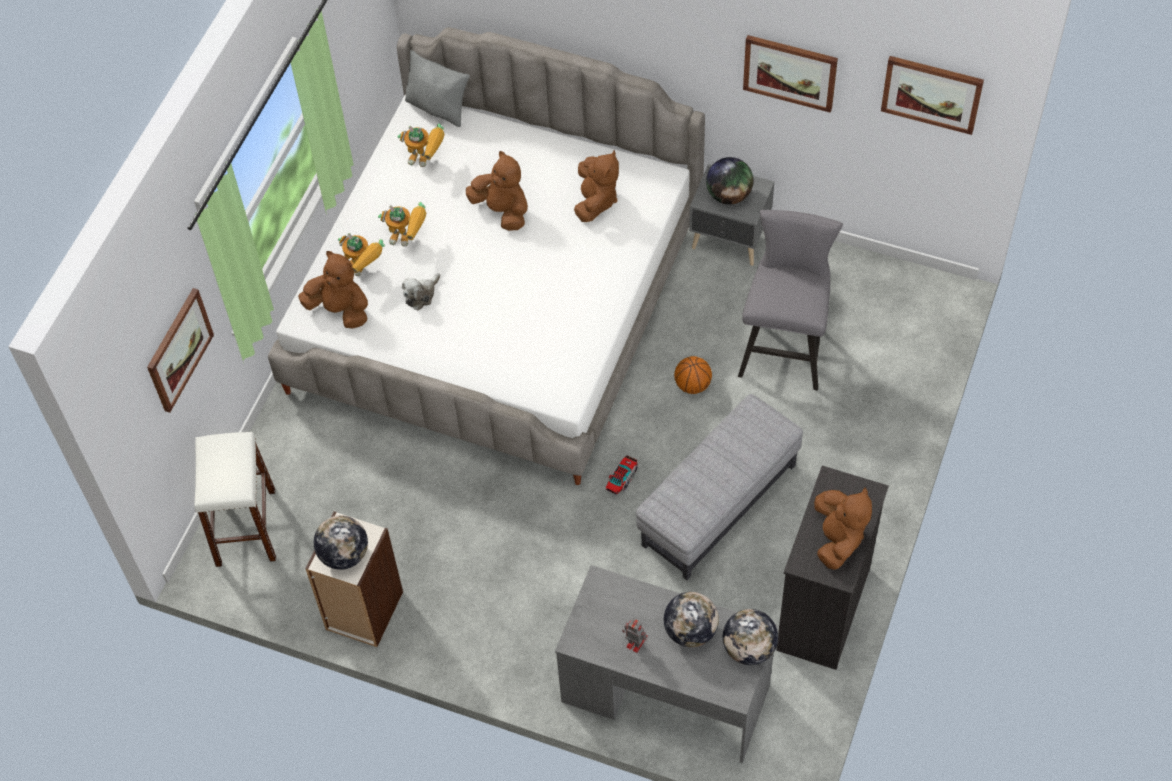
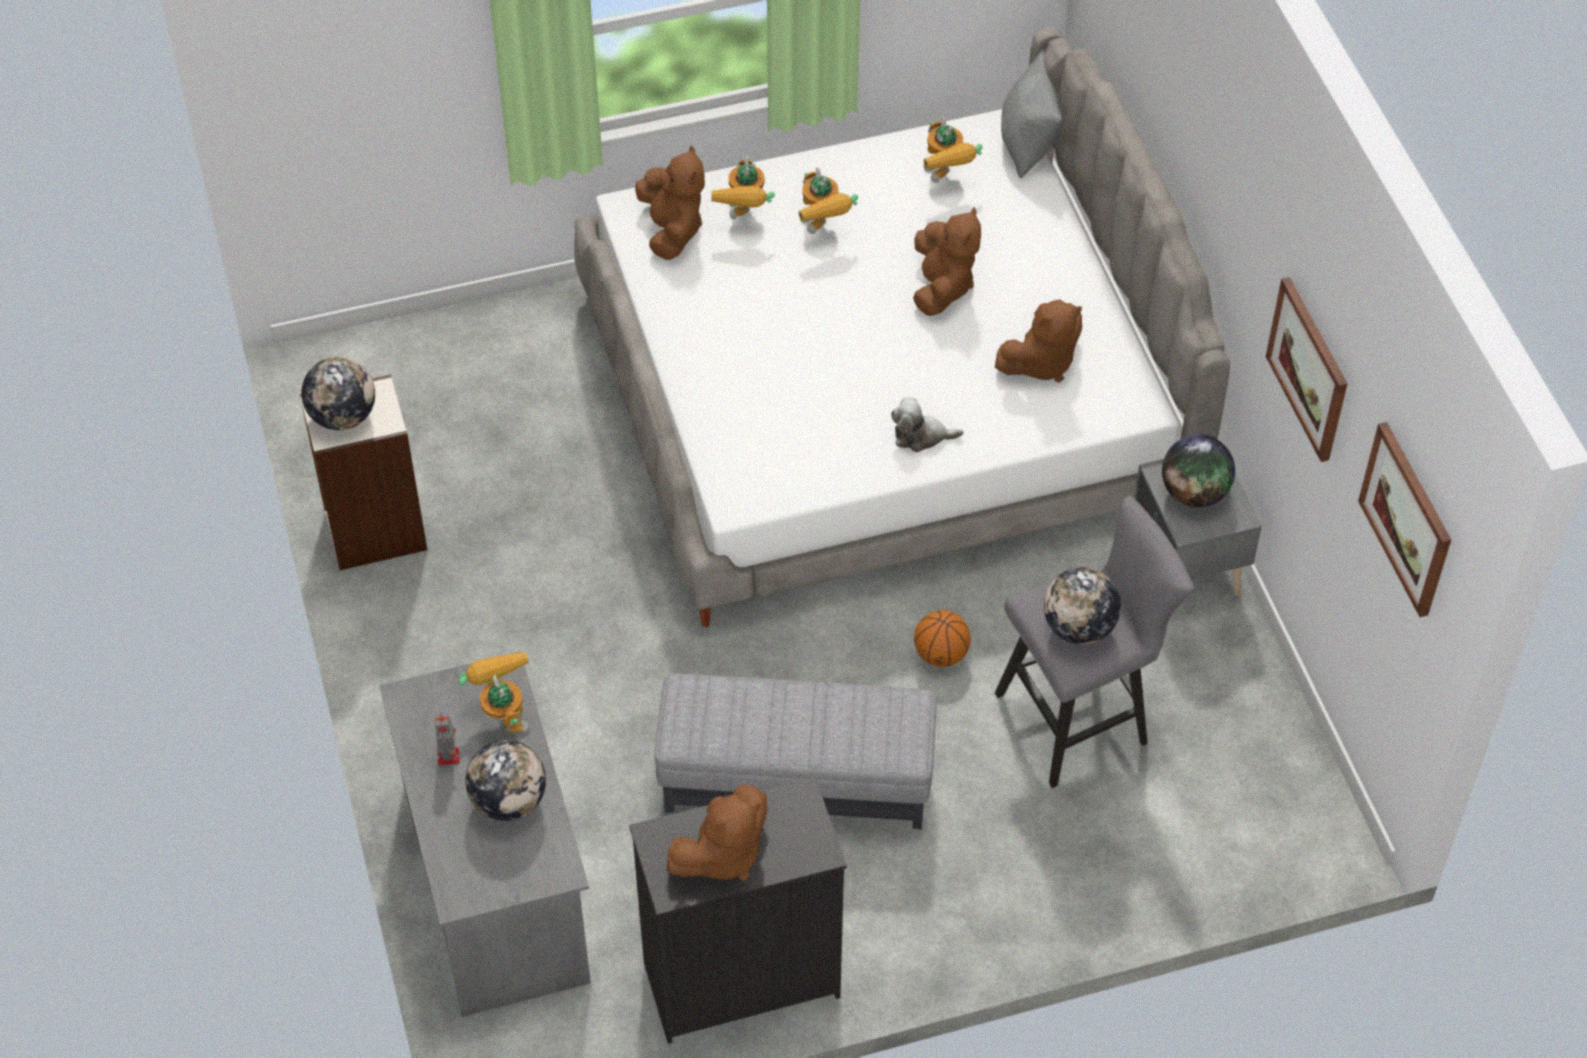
camera: 50 degrees right, 5 degrees down
(178, 349) = (409, 81): picture -> none
(246, 527) = (393, 364): white stool -> none
(421, 295) = (757, 287): plush toy -> plush toy (921, 436)
(622, 478) = (748, 663): toy truck -> none
(628, 600) = (502, 715): none -> toy robot
(749, 648) = (532, 875): globe -> globe (1079, 628)

